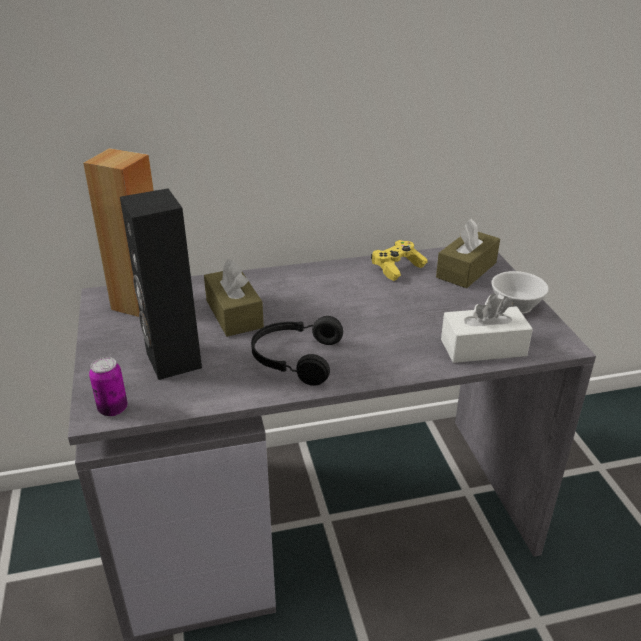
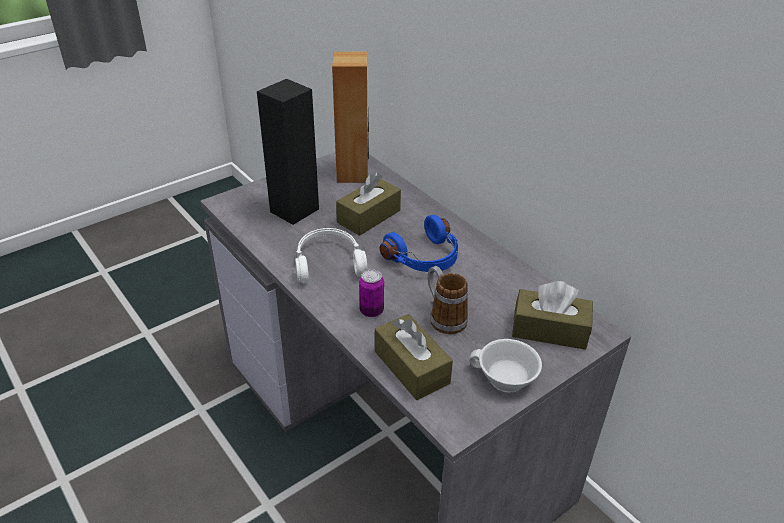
camera: 65 degrees right, 5 degrees up
(113, 409) = (232, 206): can -> can (371, 311)
(294, 358) = (328, 262): black headphones -> white headphones
(332, 300) = (425, 259): none -> blue headphones
(397, 268) = (512, 283): yellow game controller -> none
(423, 313) = (443, 317): none -> mug
(483, 348) = (411, 367): white tissue box -> brown tissue box

